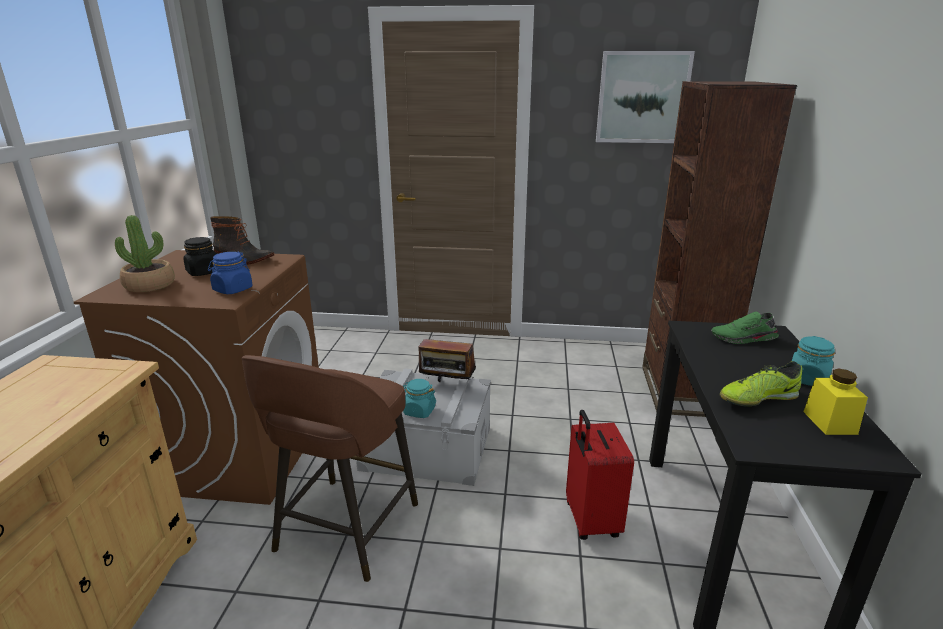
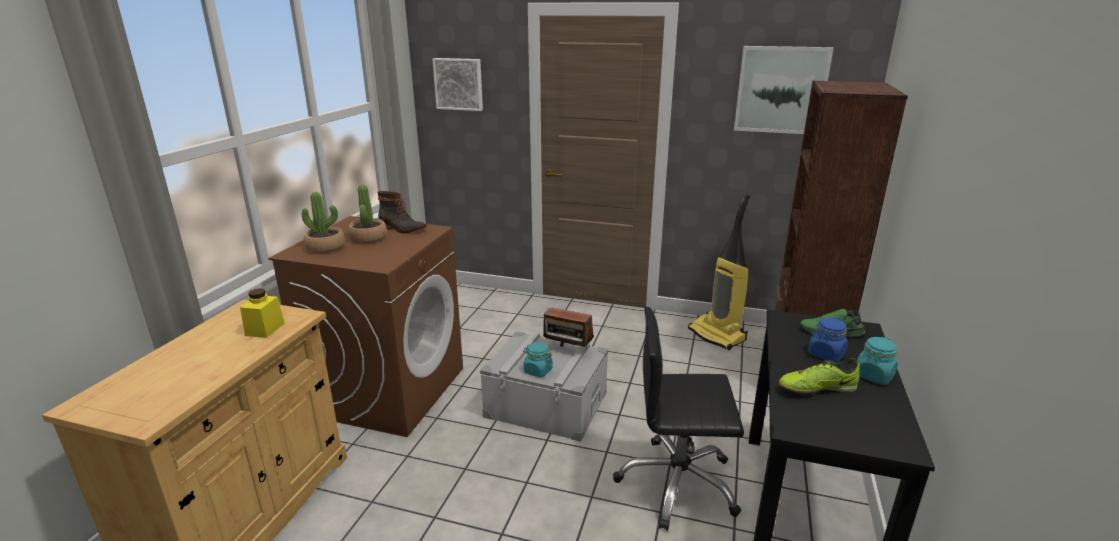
camera: 10 degrees right, 0 degrees up
(203, 272) = (368, 238): black jar -> potted plant
(232, 290) = (388, 256): blue jar -> blue jar (826, 354)
(293, 101) = (459, 84): none -> picture
(345, 530) = (464, 465): brown stool -> none
(589, 357) = (718, 335): none -> vacuum cleaner
(590, 520) = (677, 484): red suitcase -> black office chair
(829, 422) = (873, 416): yellow jar -> yellow jar (265, 329)

